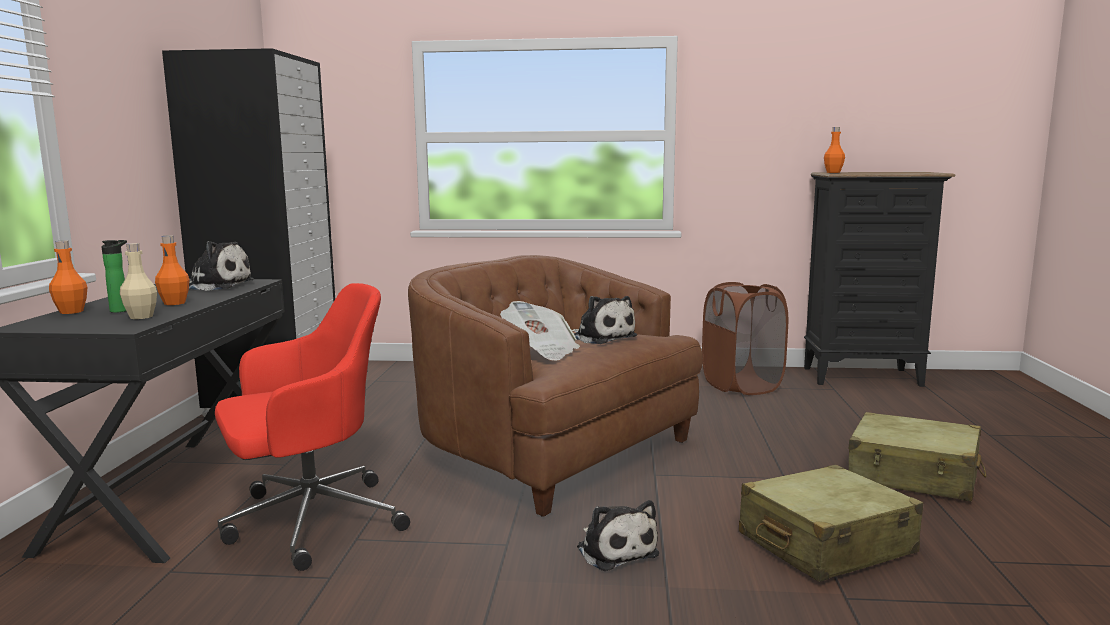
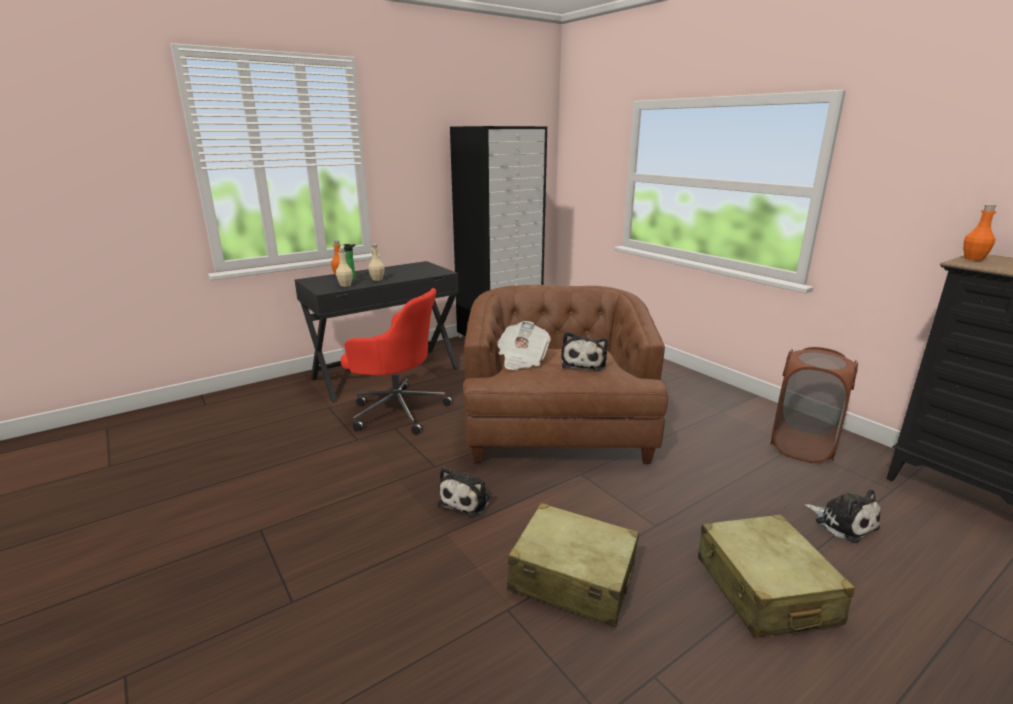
camera: 50 degrees right, 10 degrees up
(174, 303) = (377, 279): orange bottle -> beige bottle
(216, 285) = (423, 271): plush toy -> plush toy (843, 523)

